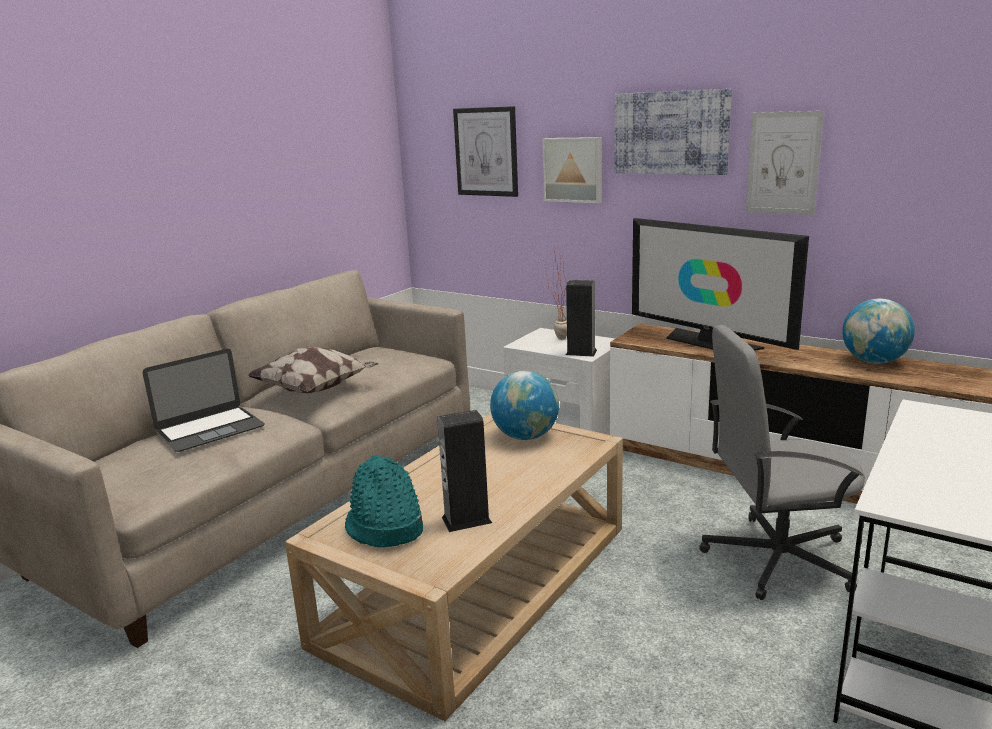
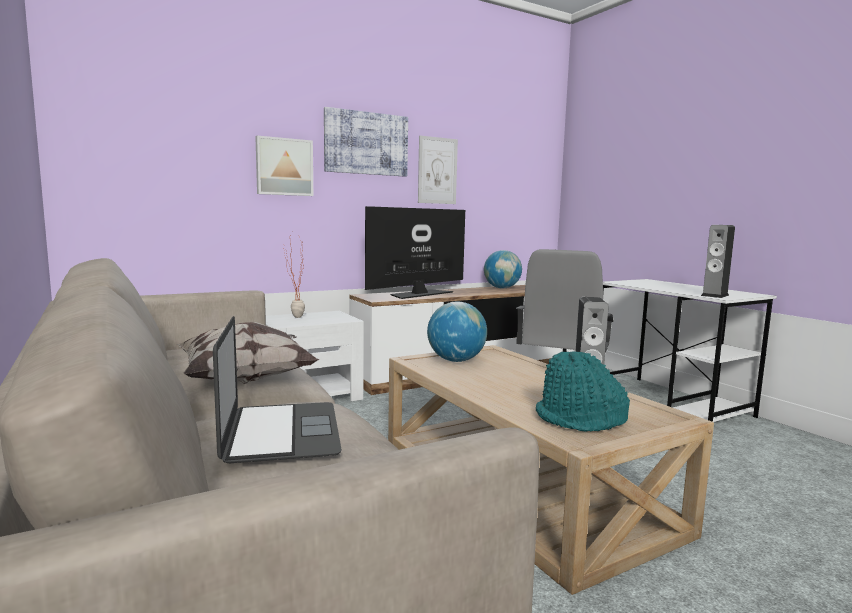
camera: 65 degrees left, 10 degrees down
(486, 152) = (182, 143): picture -> none
(581, 352) = (340, 319): speaker -> speaker (715, 295)
(709, 342) = (419, 294): television -> television turned 150 degrees clockwise

